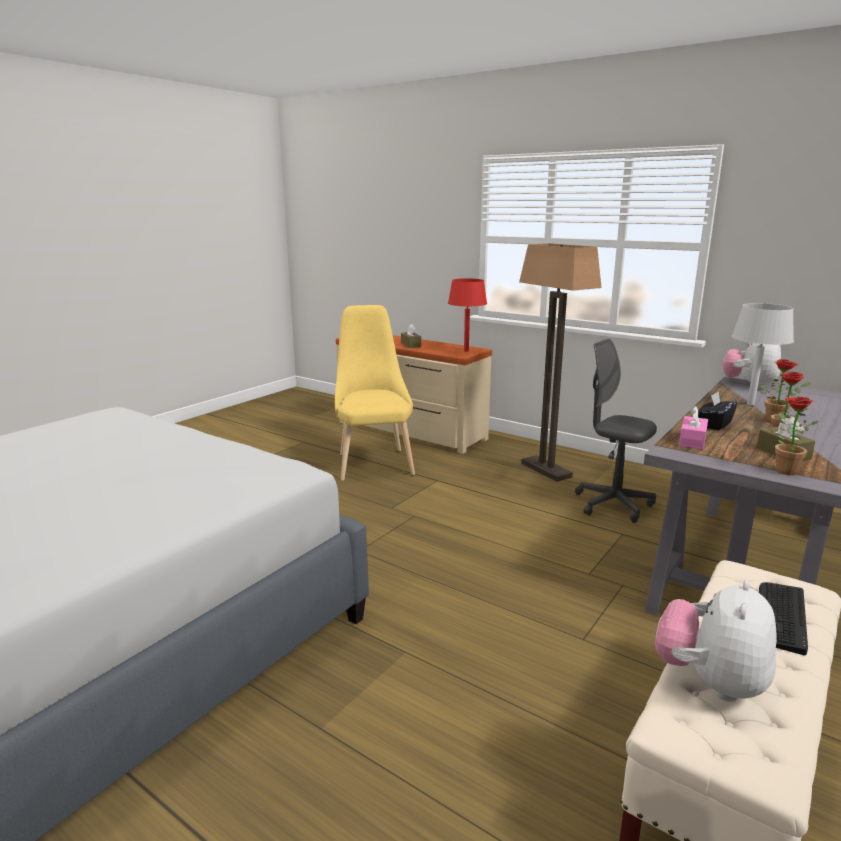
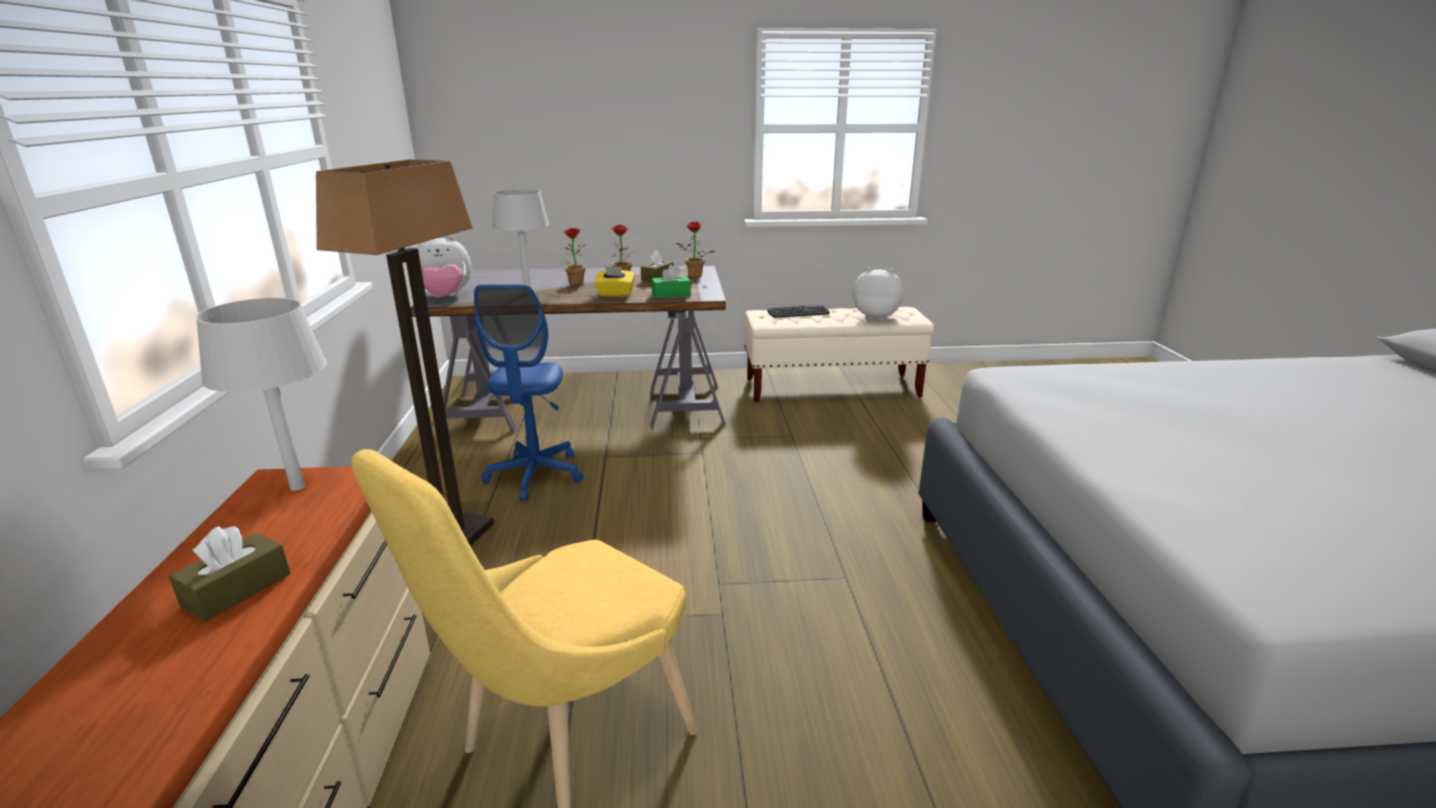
camera: 130 degrees left, 5 degrees up
(466, 351) = (298, 487): red table lamp -> grey table lamp
(613, 504) = (535, 475): grey office chair -> blue office chair
(692, 440) = (671, 295): pink tissue box -> green tissue box
(710, 682) = (876, 317): plush toy -> plush toy turned 150 degrees counterclockwise
(714, 424) = (615, 294): black tissue box -> yellow tissue box

